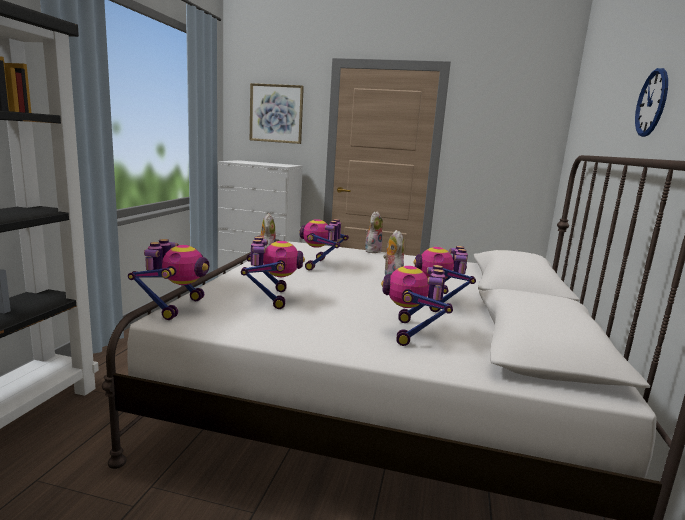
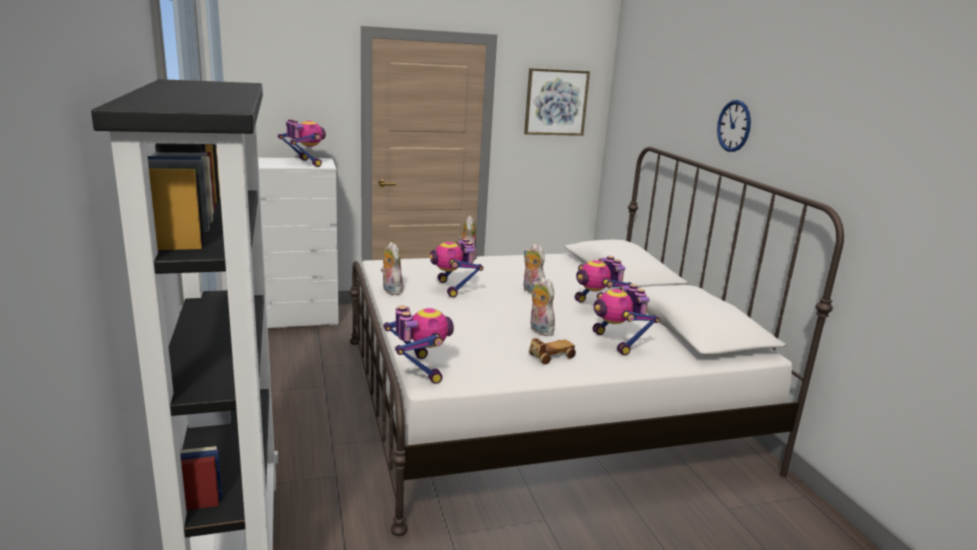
camera: 30 degrees left, 5 degrees up
(271, 298) = (475, 338): toy robot -> toy robot (304, 163)
(276, 113) = (289, 94): picture -> picture (556, 102)
(316, 327) = (551, 356): none -> toy car
(343, 306) = (539, 330): none -> plush toy

